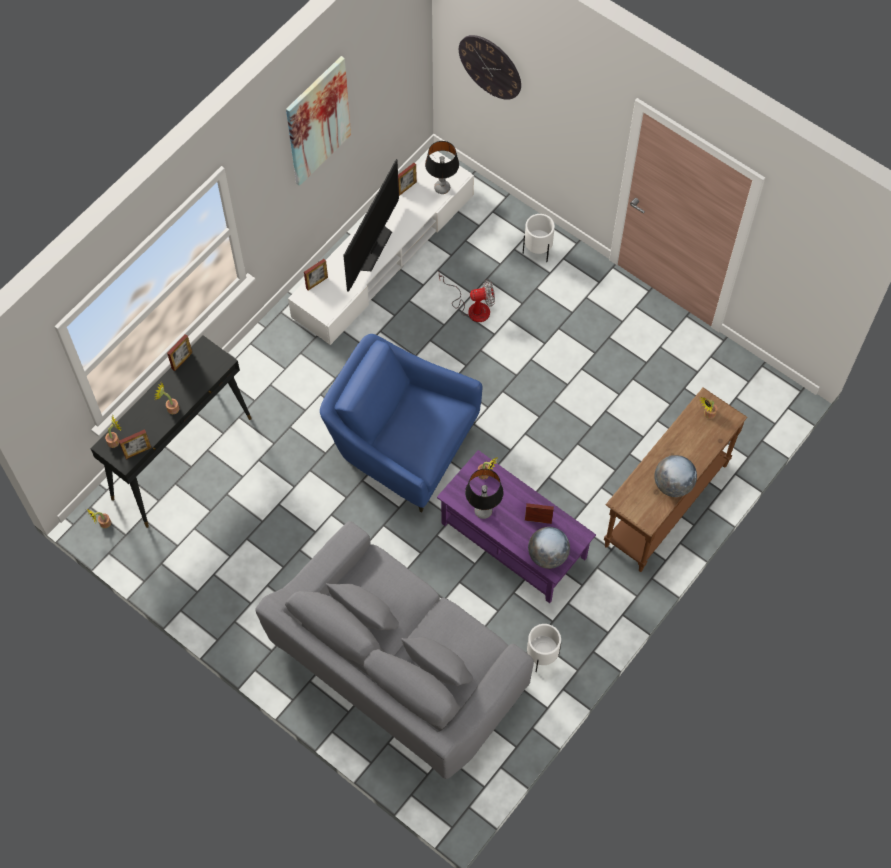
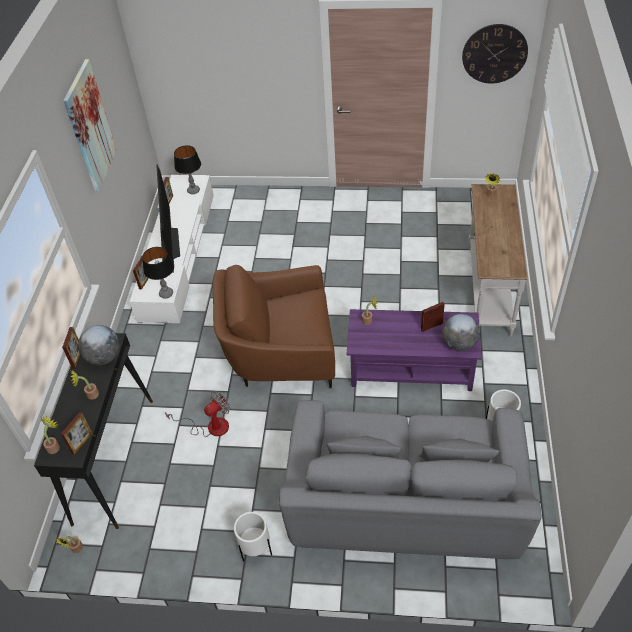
camera: 30 degrees left, 15 degrees down
(401, 444) = (281, 354): blue armchair -> brown armchair
(472, 307) = (263, 252): fan -> fan (210, 426)
(483, 511) = (388, 343): table lamp -> table lamp (166, 294)
(490, 66) = (191, 66): wall clock -> wall clock (494, 54)
(537, 251) = (280, 204): white planter -> white planter (256, 550)
(664, 504) = (487, 290): brown console table -> white console table
(673, 484) = (510, 242): globe -> globe (104, 357)

